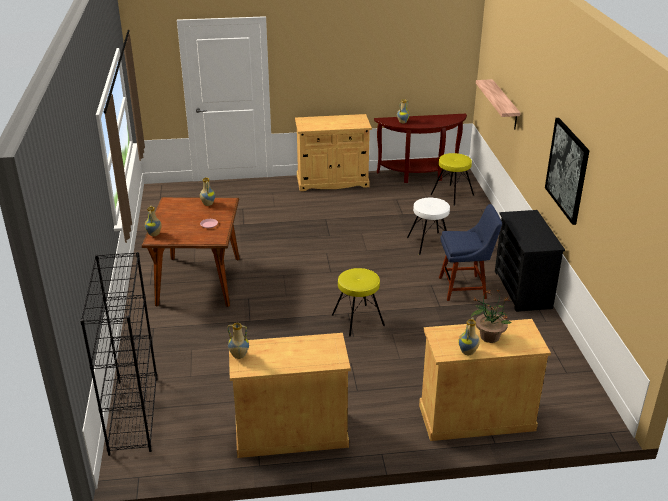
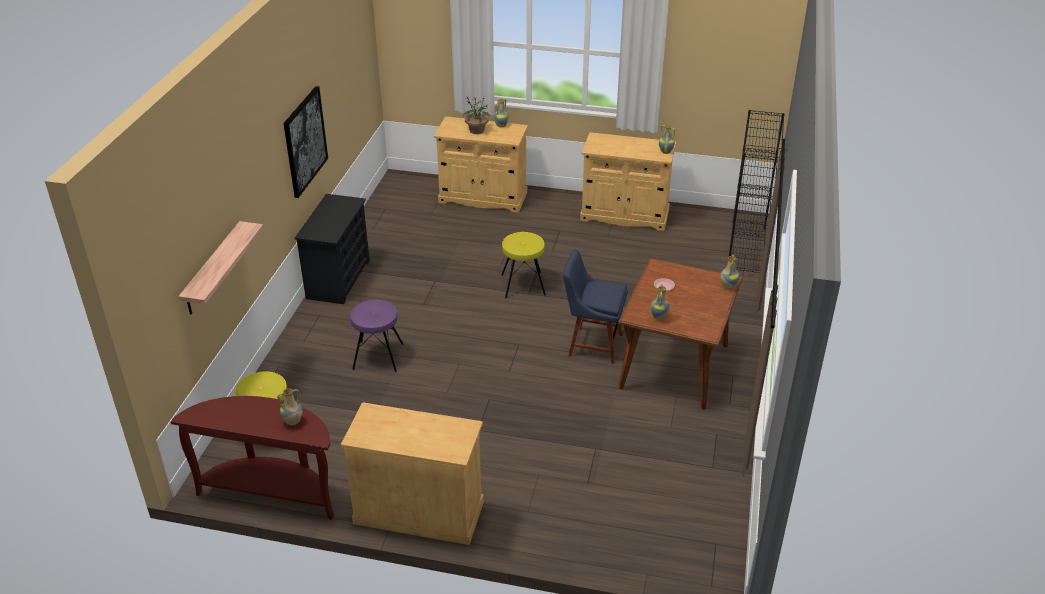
camera: 160 degrees left, 5 degrees up
(428, 243) = (378, 356): white stool -> purple stool
(465, 287) = (392, 293): blue chair -> blue chair (592, 344)

